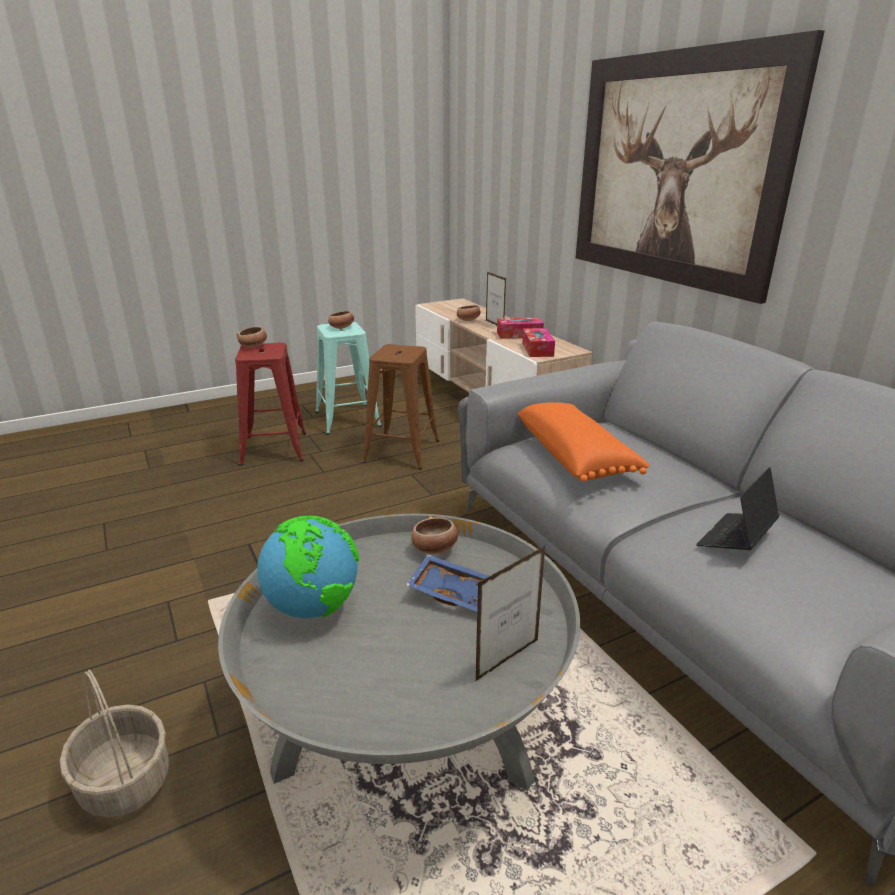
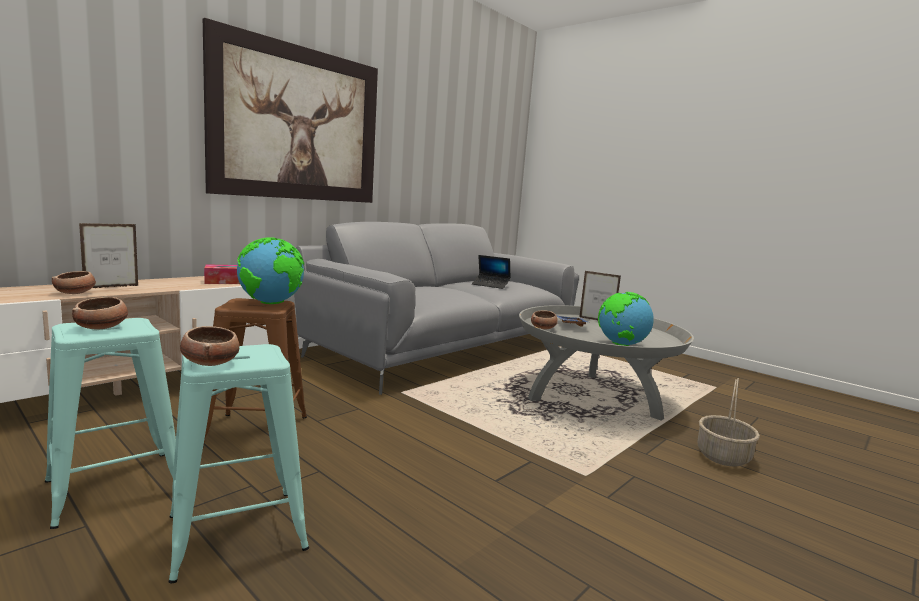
camera: 110 degrees left, 15 degrees down
(274, 448) = (237, 532): red stool -> turquoise stool
(400, 355) = (271, 303): none -> globe
(519, 335) = (169, 283): tissue box -> none
(575, 457) = (429, 296): orange pillow -> none

